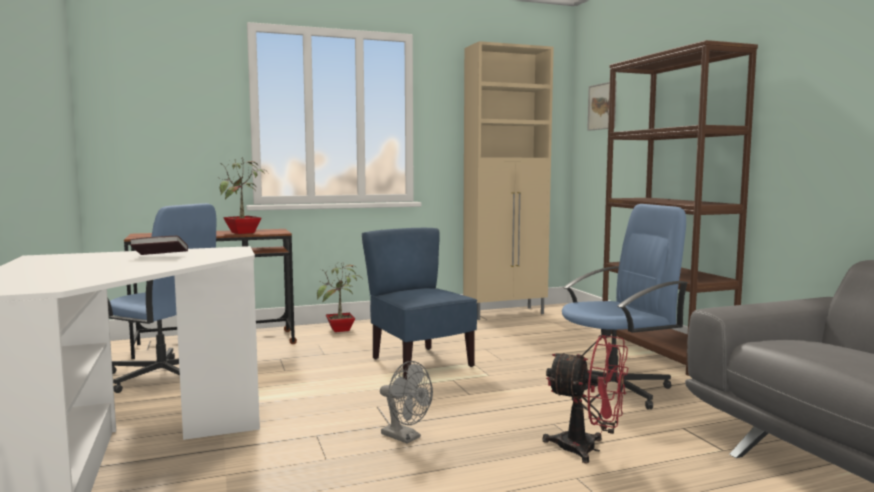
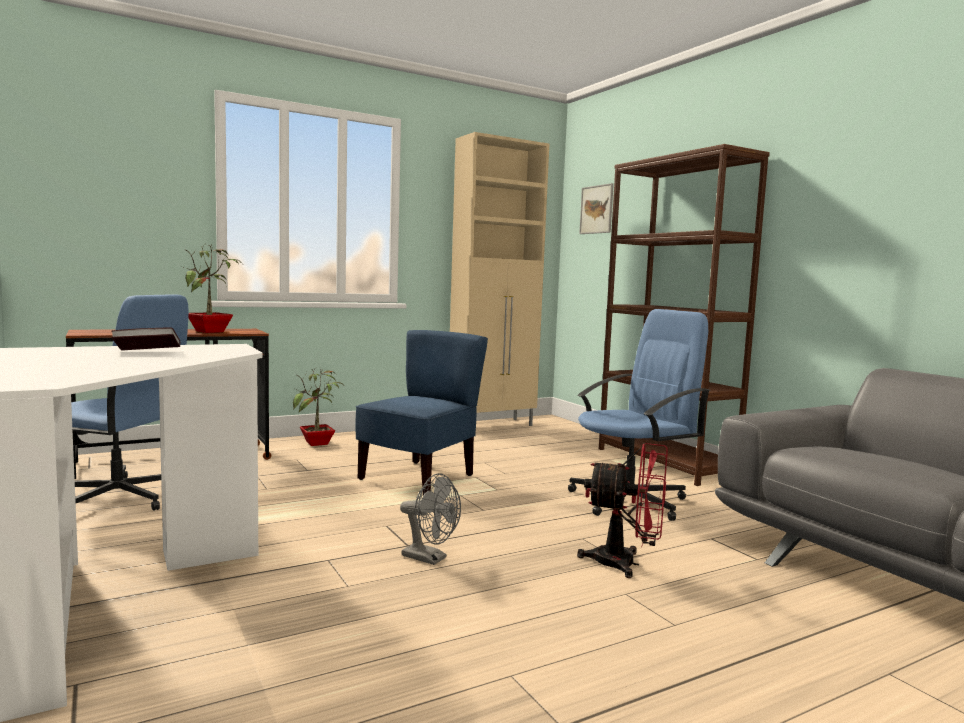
camera: 10 degrees left, 0 degrees up
(420, 363) = (418, 478): blue chair -> blue chair turned 75 degrees clockwise

